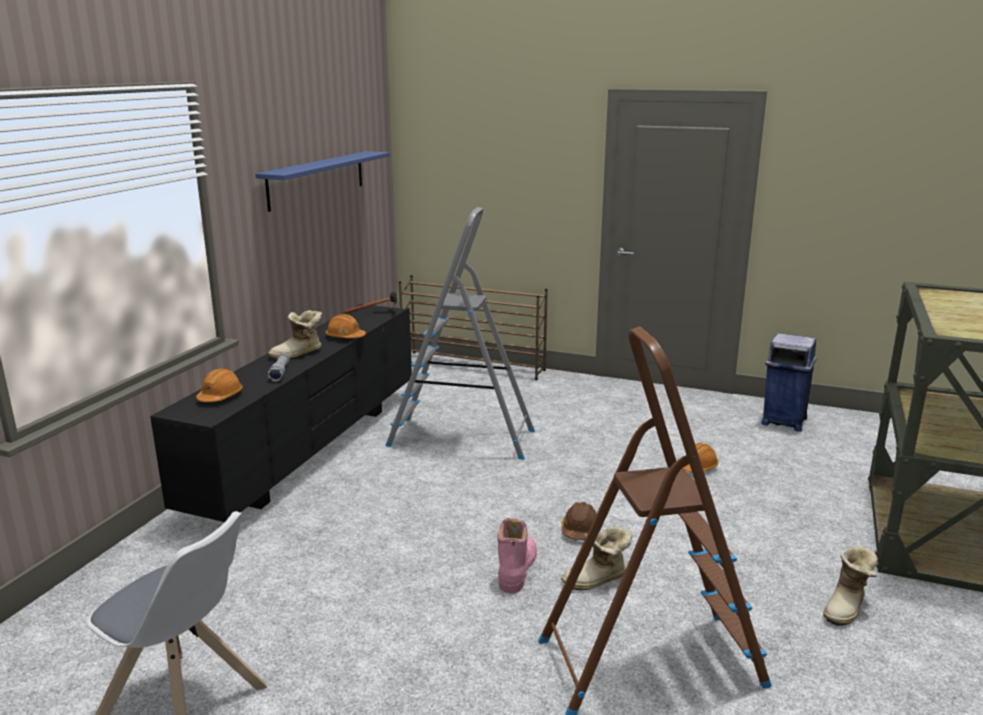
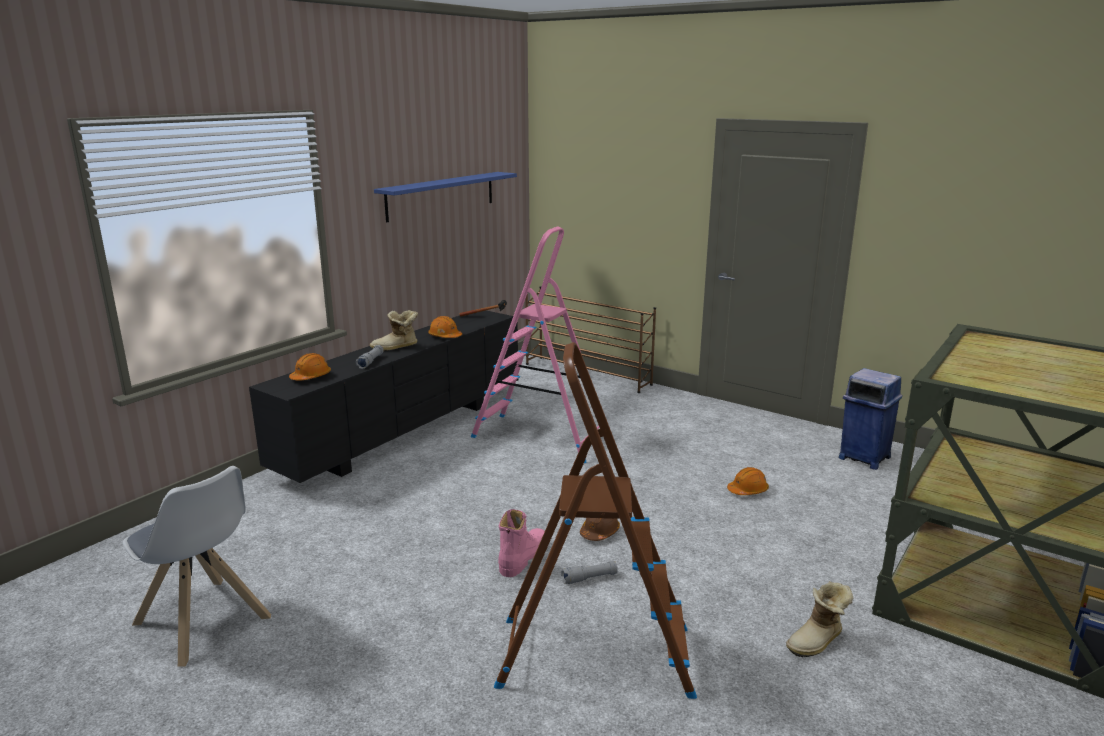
camera: 15 degrees right, 0 degrees up
(460, 438) = (539, 438): grey step ladder -> pink step ladder
(597, 581) = (589, 578): boot -> grey flashlight

